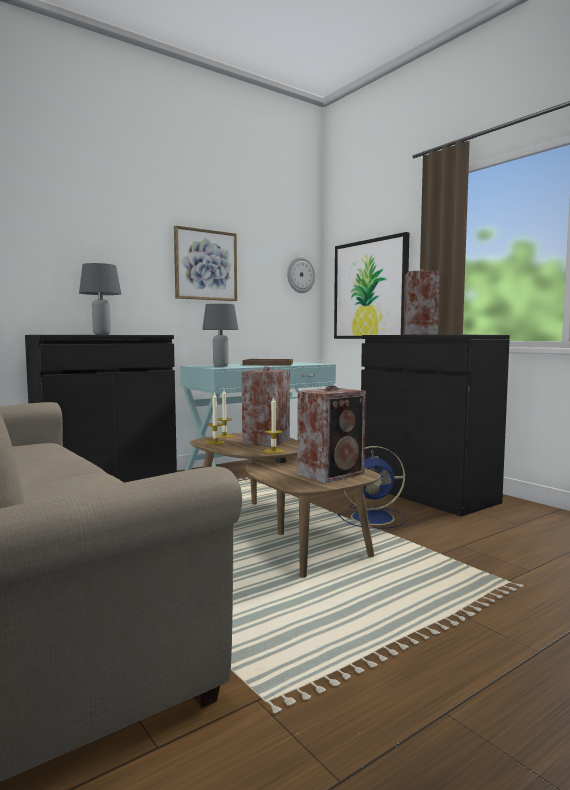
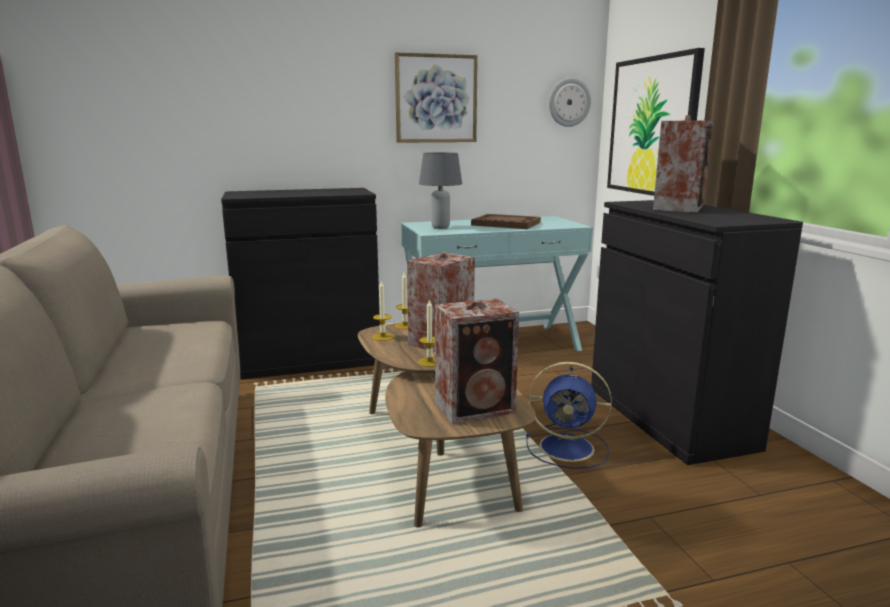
camera: 20 degrees right, 10 degrees up
(102, 334) = (301, 191): grey table lamp -> none

